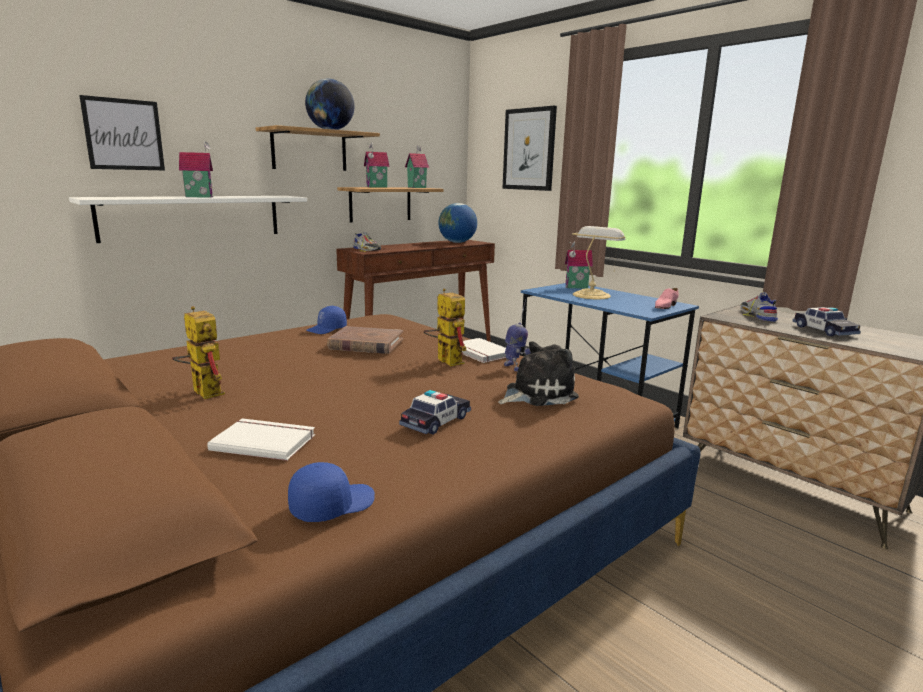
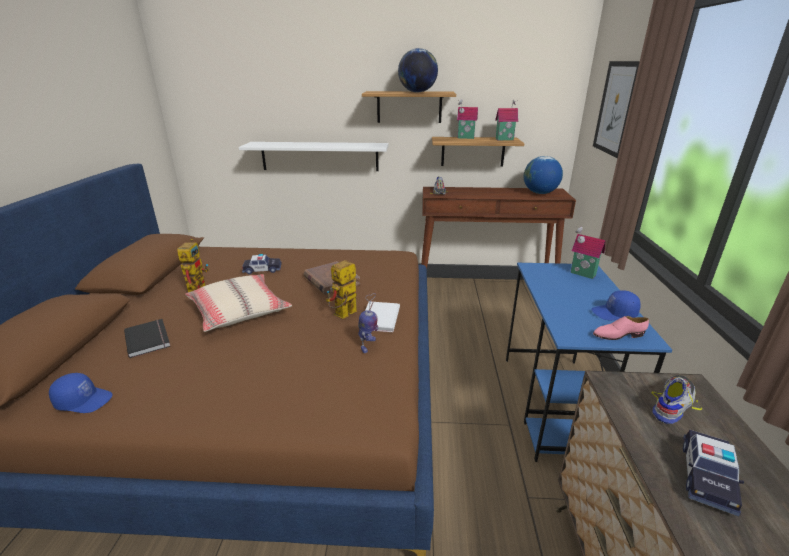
camera: 45 degrees right, 10 degrees up
(124, 134) = (279, 102): picture -> none
(199, 197) = (315, 145): toy house -> none
(264, 441) = (149, 339): white book -> black book
(324, 387) = (239, 311): none -> beige pillow
(327, 329) = (339, 258): blue cap -> blue cap (614, 313)
(436, 421) = (227, 369): toy car -> toy car (262, 269)
(445, 360) = (343, 316): toy robot -> toy robot turned 150 degrees counterclockwise
(537, 394) = (321, 380): plush toy -> none
(592, 295) = (573, 290): table lamp -> none

